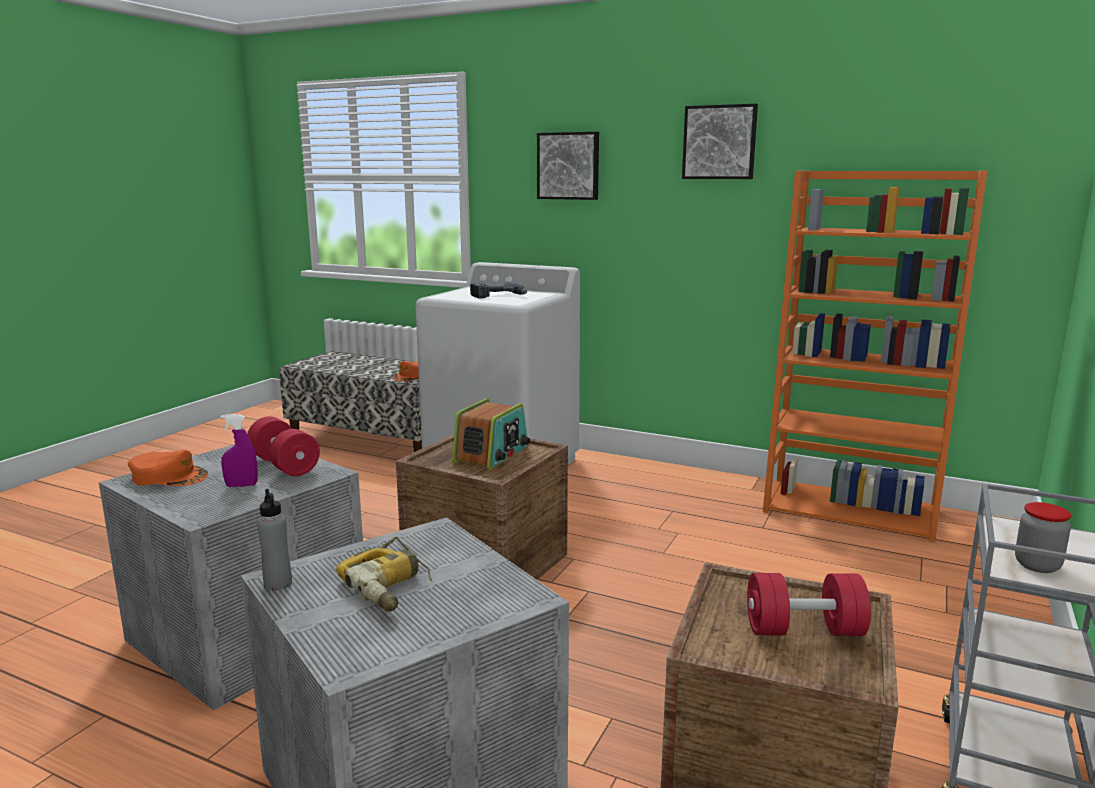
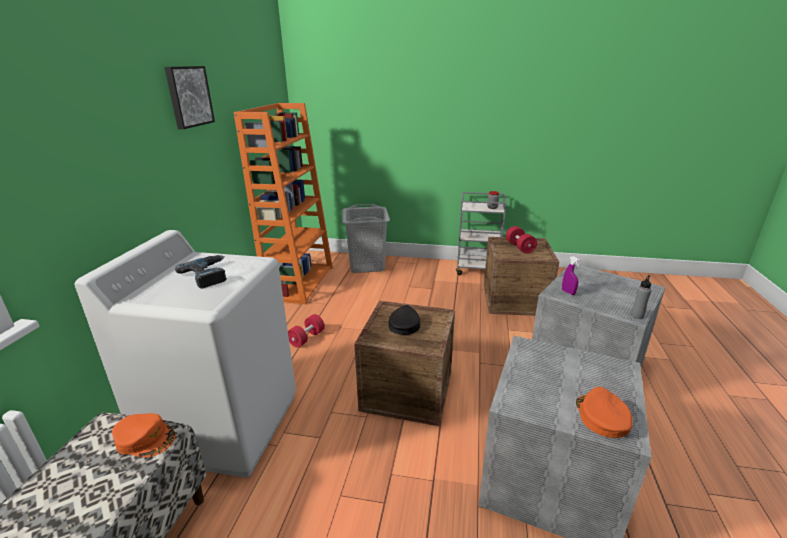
camera: 105 degrees left, 10 degrees up
(241, 485) = (576, 372): purple spray bottle -> purple spray bottle (568, 292)
(284, 465) = (531, 368): red dumbbell -> red dumbbell (307, 338)
(390, 585) = (604, 292): power drill -> none
(492, 454) = (404, 324): radio -> black cap
(569, 166) = (89, 134): picture -> none
(964, 583) = (367, 265): none -> grey laundry basket

